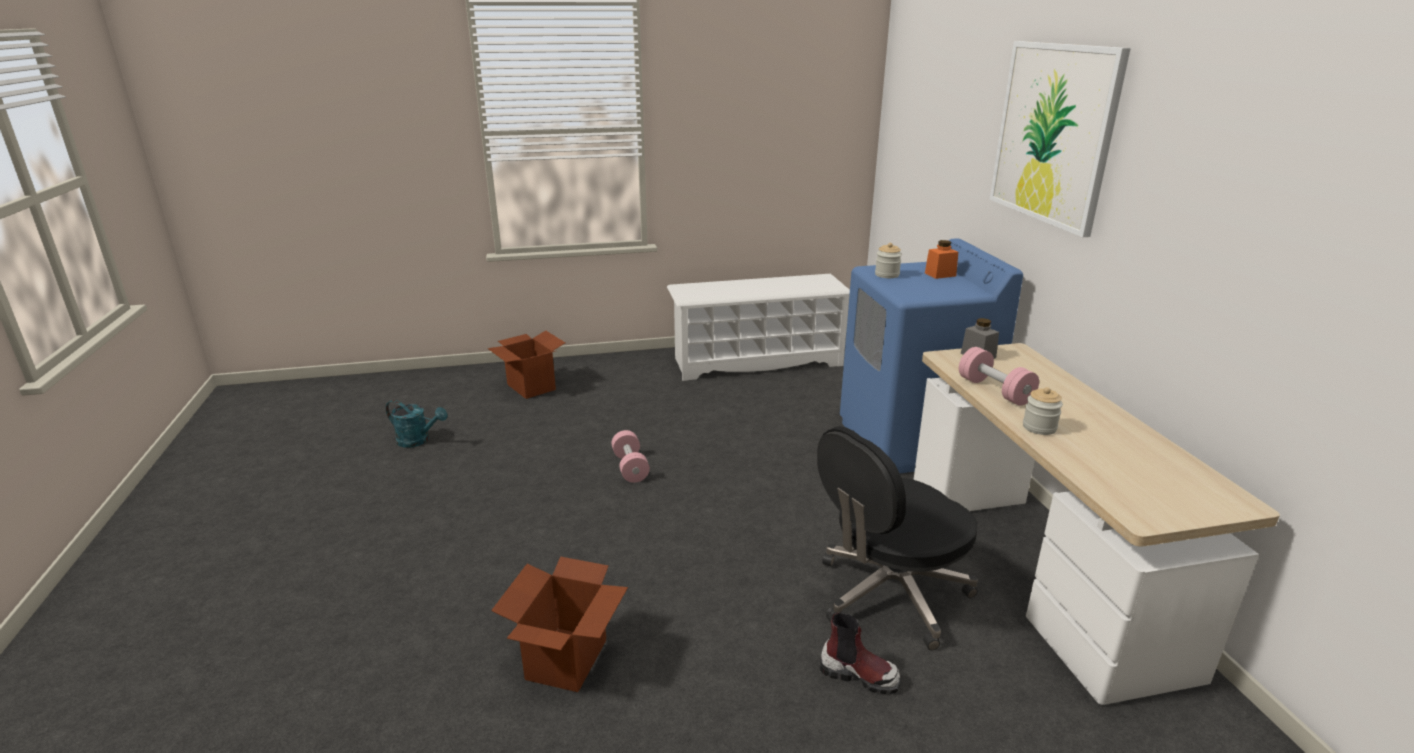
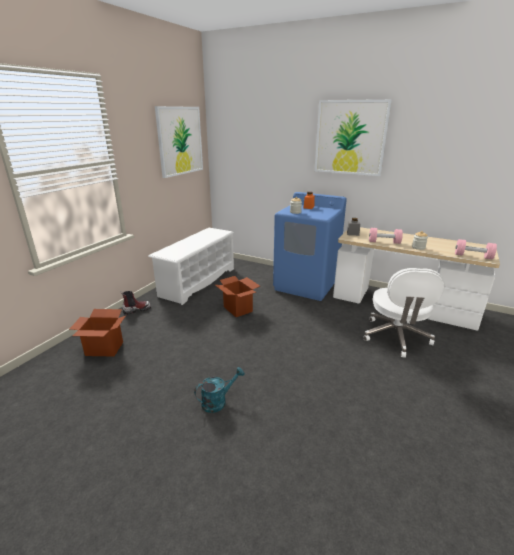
camera: 50 degrees left, 0 degrees up
(418, 441) = (88, 420): turquoise watering can -> turquoise watering can (218, 401)
(566, 660) = (378, 445): cardboard box -> cardboard box (238, 309)
(630, 467) = (237, 353): pink dumbbell -> pink dumbbell (473, 256)
(799, 105) = (180, 141): none -> picture
(858, 674) = (437, 366): boot -> boot (137, 310)
(889, 595) = (396, 337): black office chair -> white office chair

